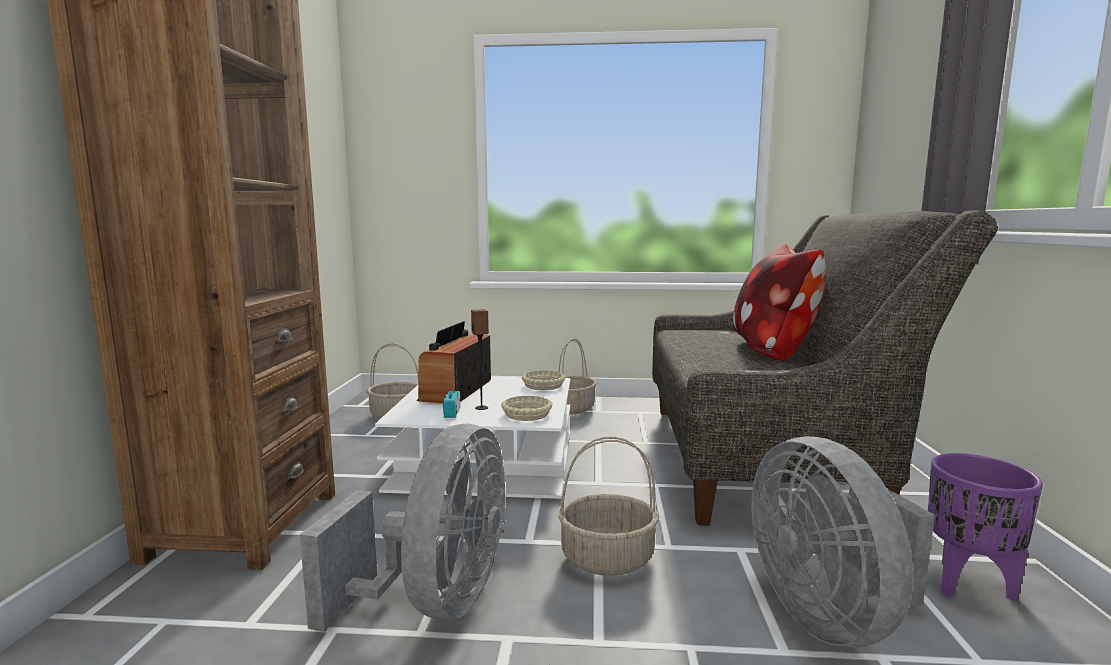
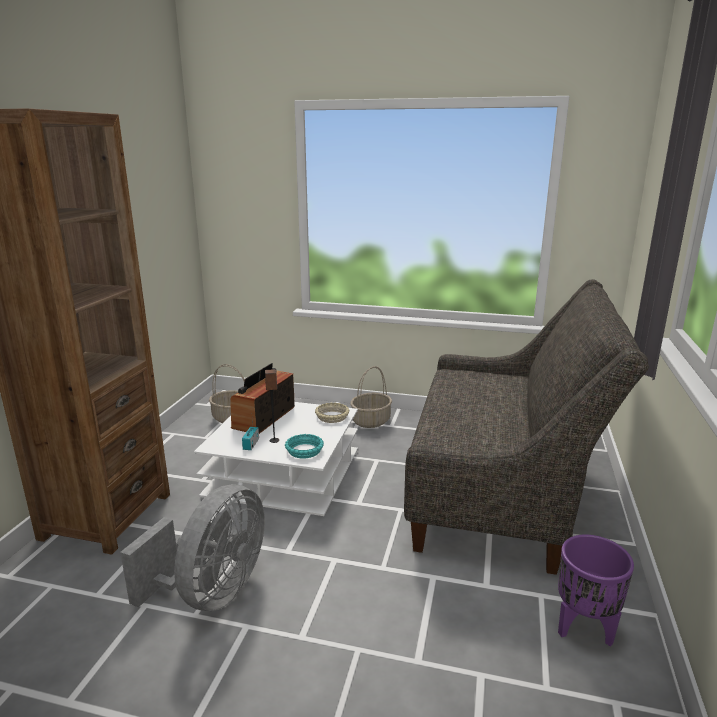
camera: 10 degrees right, 10 degrees up
(526, 414) = (304, 450): beige bowl -> turquoise bowl
(608, 558) = (336, 572): basket -> none
(773, 350) = (511, 410): pillow -> none
(829, 615) = (464, 639): grey fan -> none

